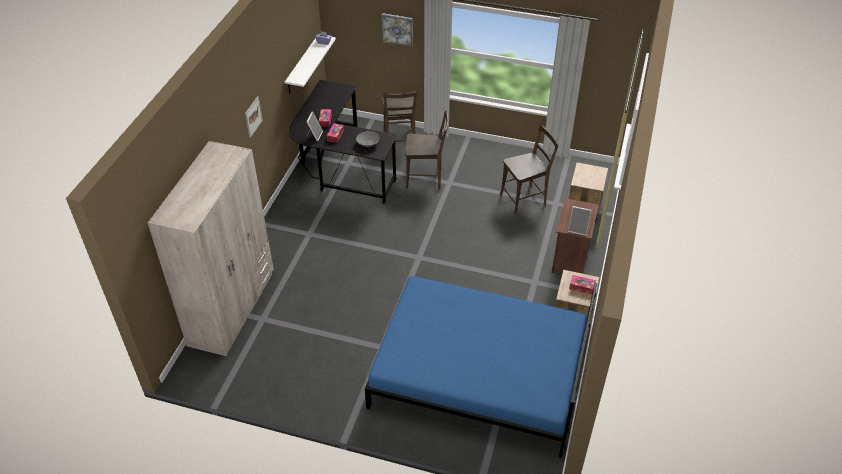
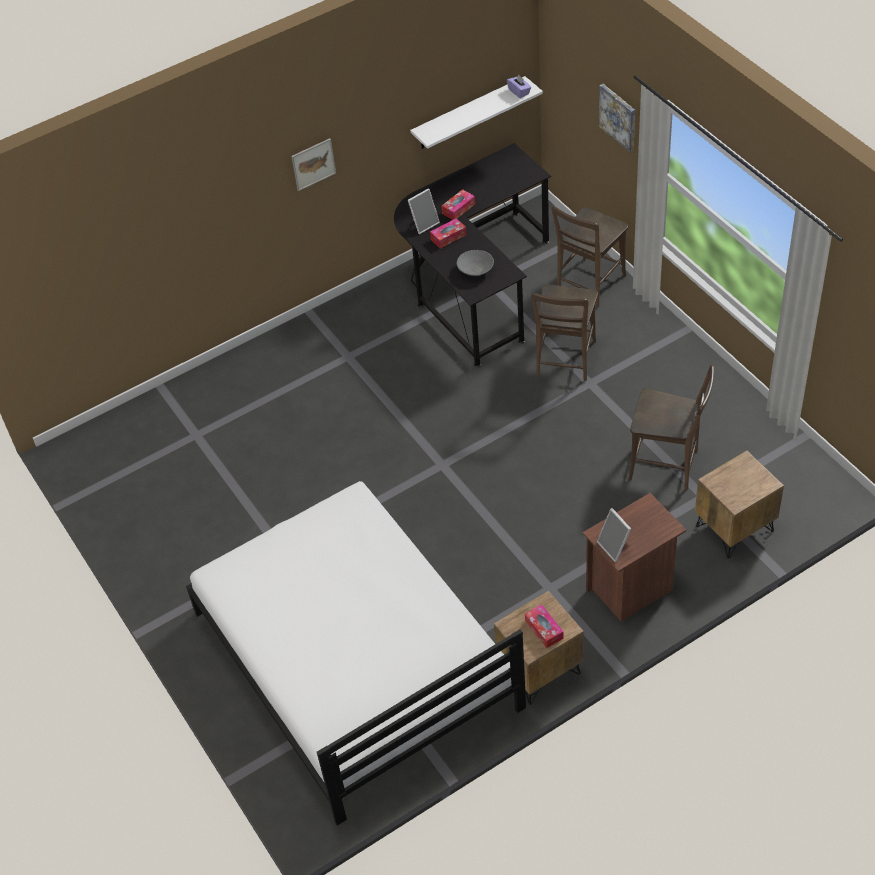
camera: 45 degrees right, 5 degrees up
(232, 308) = (179, 402): beige wardrobe -> none
(426, 179) = (565, 361): brown chair -> brown chair turned 60 degrees clockwise
(479, 374) = (355, 660): blue bed -> white bed

